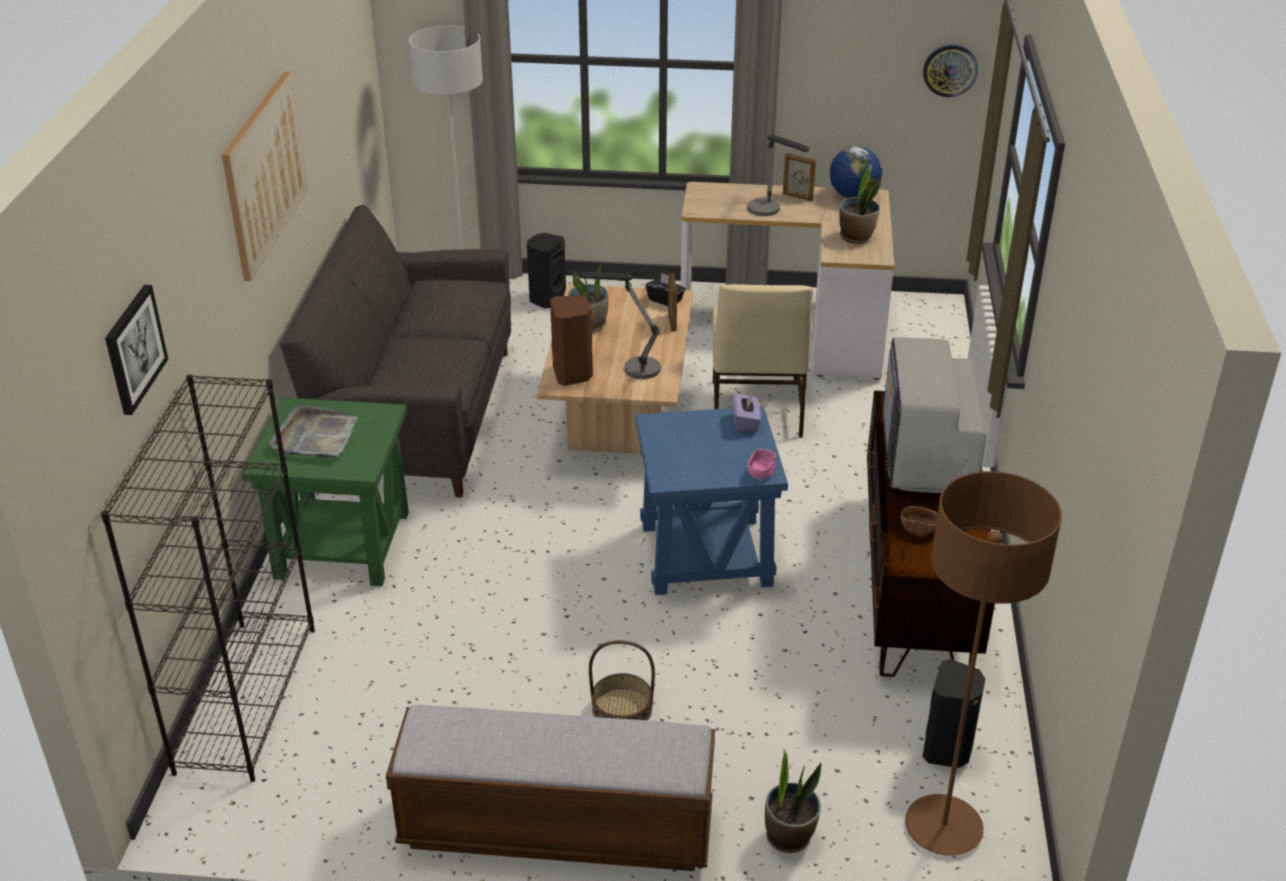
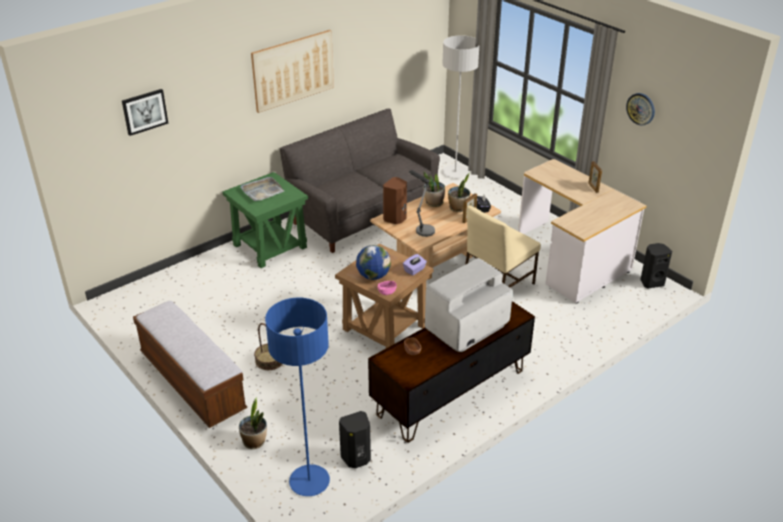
camera: 45 degrees right, 0 degrees up
(246, 697) = (172, 278): black bookcase -> none
(546, 299) = (481, 193): black speaker -> black speaker (651, 282)
(705, 555) = (384, 327): blue side table -> brown side table
(770, 212) = (567, 189): table lamp -> none
(853, 196) = (622, 200): globe -> globe (373, 276)
(856, 237) = (588, 218): potted plant -> potted plant (458, 208)
(943, 827) = (309, 482): brown floor lamp -> blue floor lamp
(950, 70) = (696, 148): wall clock -> wall clock (641, 108)

